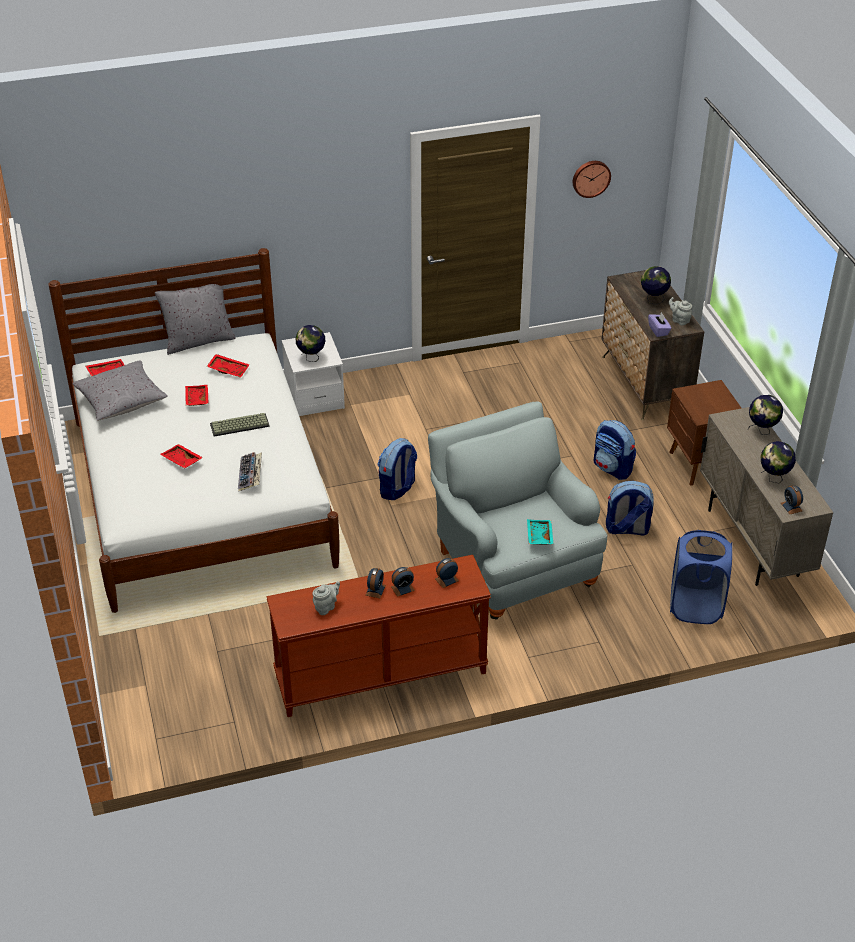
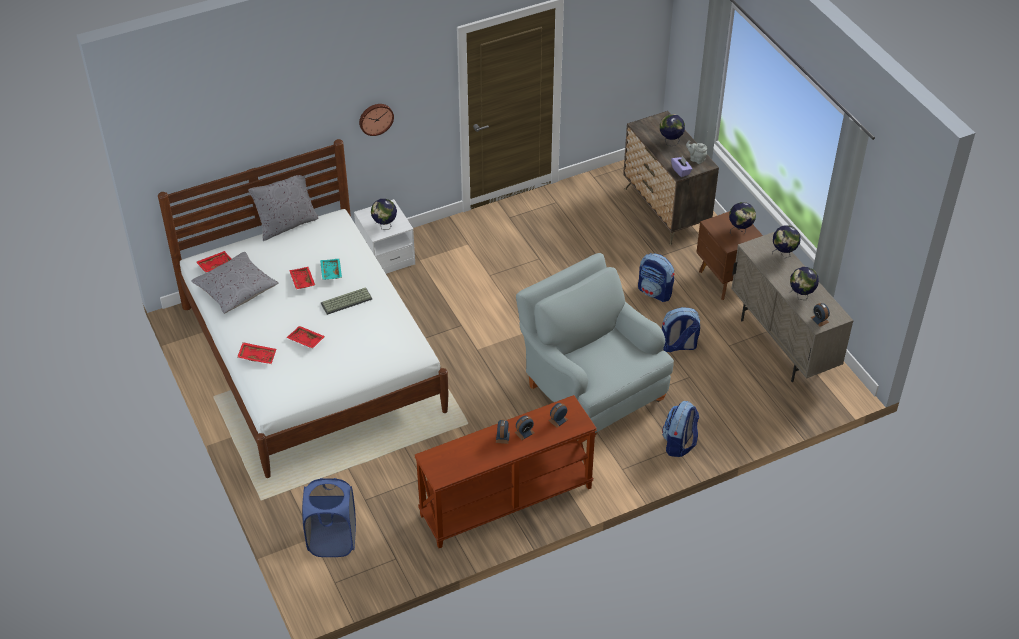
camera: 10 degrees left, 5 degrees up
(229, 369) = (322, 249): red tray -> red tray (257, 356)
(250, 475) = (369, 347): keyboard -> none
(326, 607) = (466, 457): grey teapot -> none
(397, 489) = (479, 334): backpack -> backpack (679, 444)
(538, 536) = (619, 369): turquoise tray -> turquoise tray (330, 272)
(590, 178) = (606, 41): wall clock -> wall clock (375, 118)
(695, 606) = (747, 407): blue laundry basket -> blue laundry basket (332, 540)
(718, 403) = (740, 230): none -> globe

